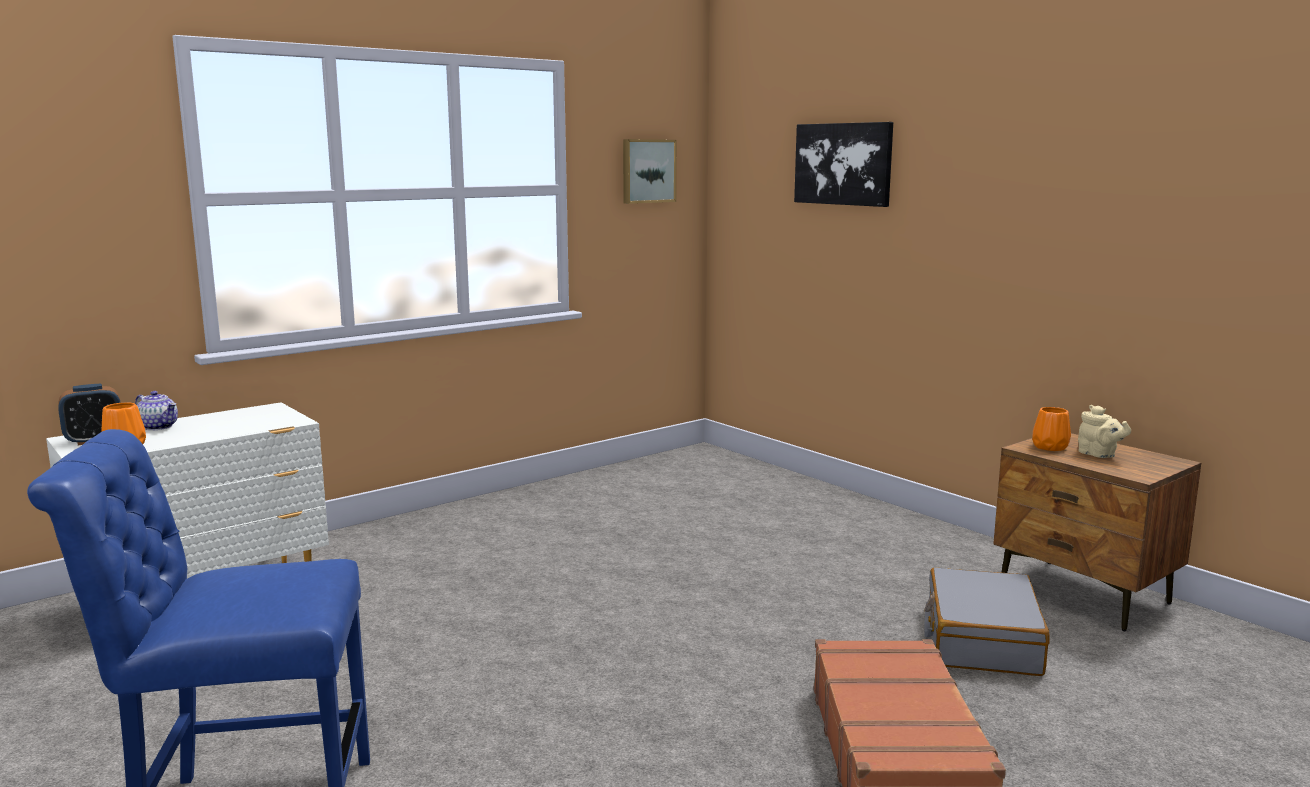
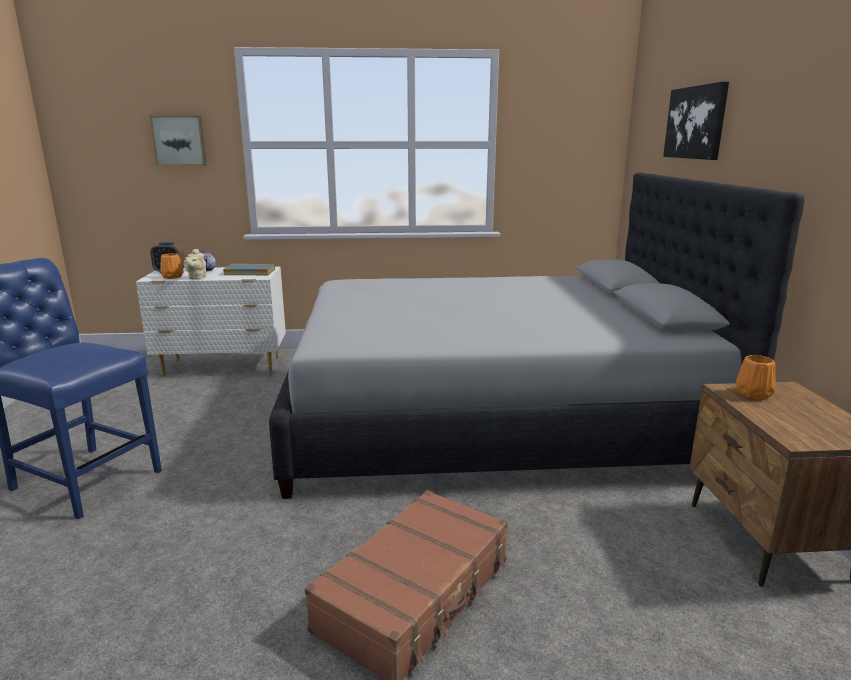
camera: 35 degrees right, 5 degrees up
(252, 418) = (249, 272): none -> book
(647, 171) = (569, 132): picture -> picture (179, 140)
(708, 558) = (493, 417): none -> grey bed
(981, 640) = (607, 541): grey suitcase -> none
(1099, 455) = (792, 412): beige teapot -> beige teapot (197, 278)

